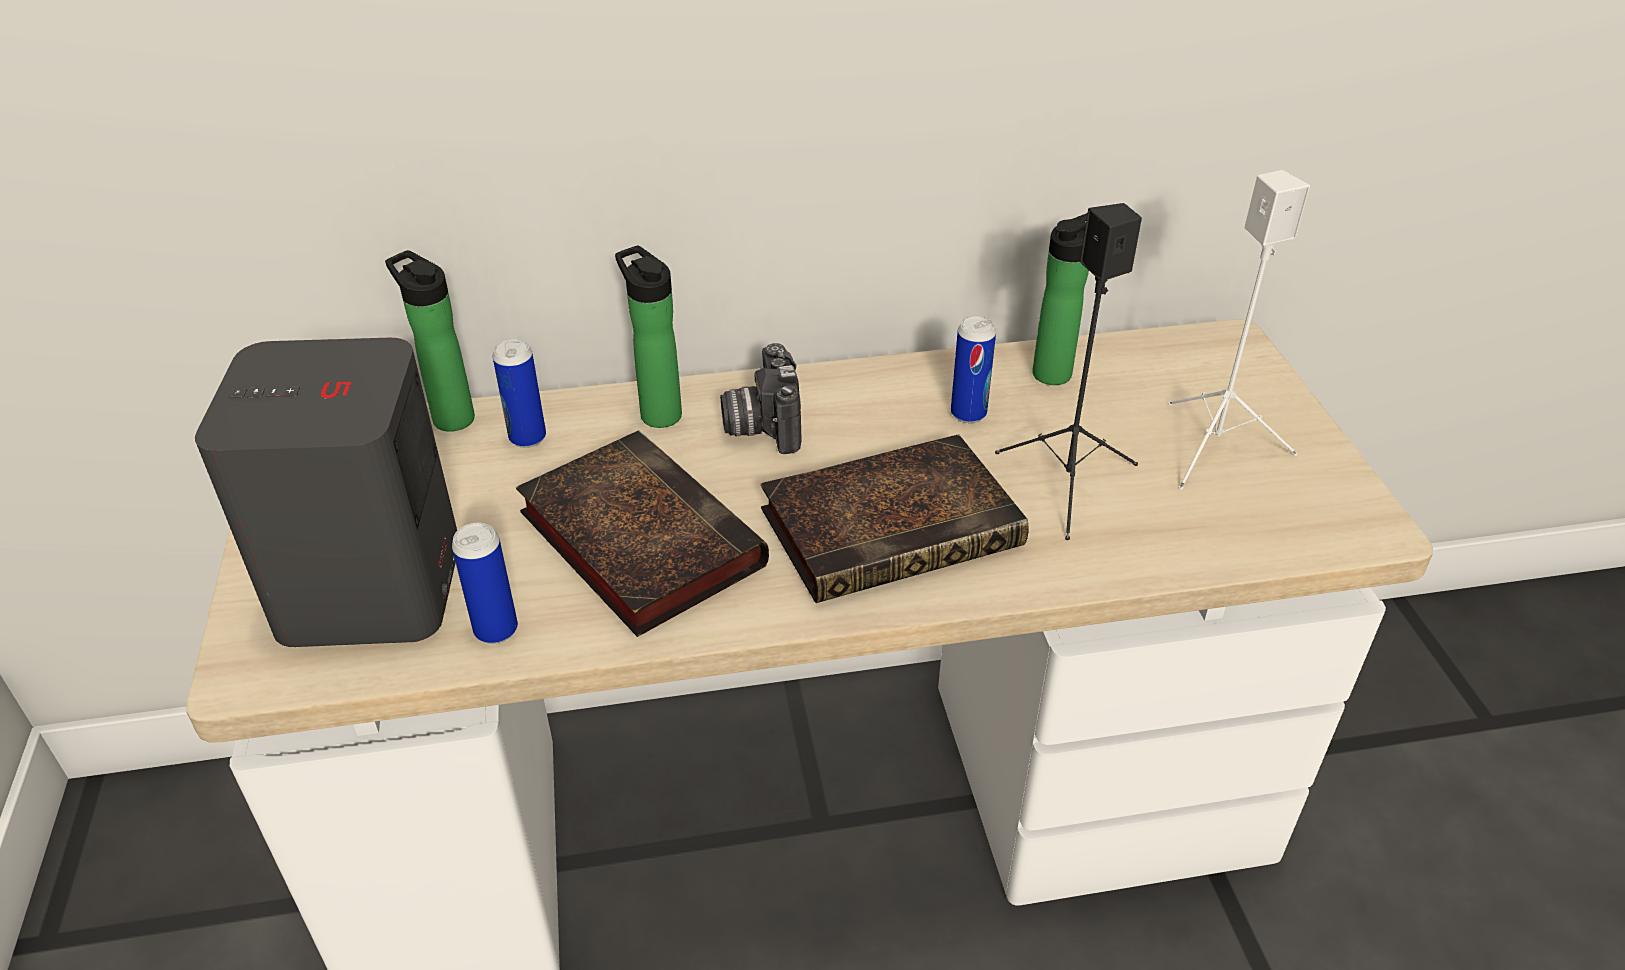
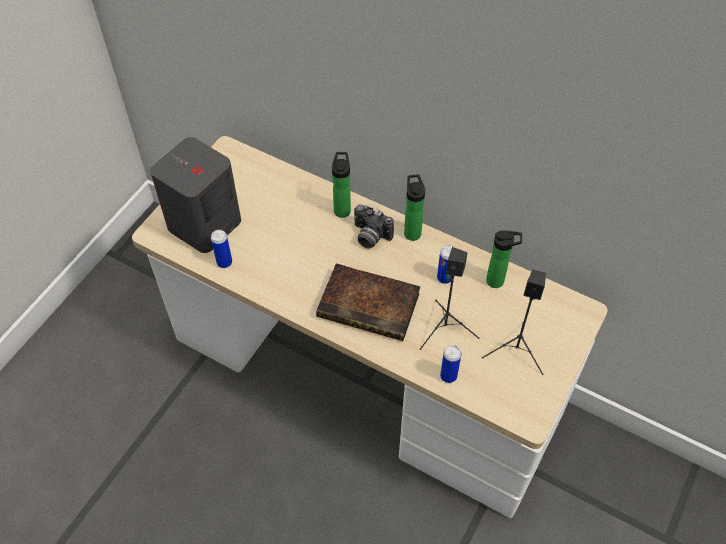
camera: 40 degrees right, 15 degrees up
(449, 416) = (278, 169): bottle -> bottle (412, 231)
(527, 438) = (293, 193): can -> can (448, 376)
(635, 537) = (290, 255): book -> none
(761, 426) = (369, 236): camera -> camera turned 90 degrees counterclockwise
(1216, 447) = (516, 351): white speaker -> black speaker

